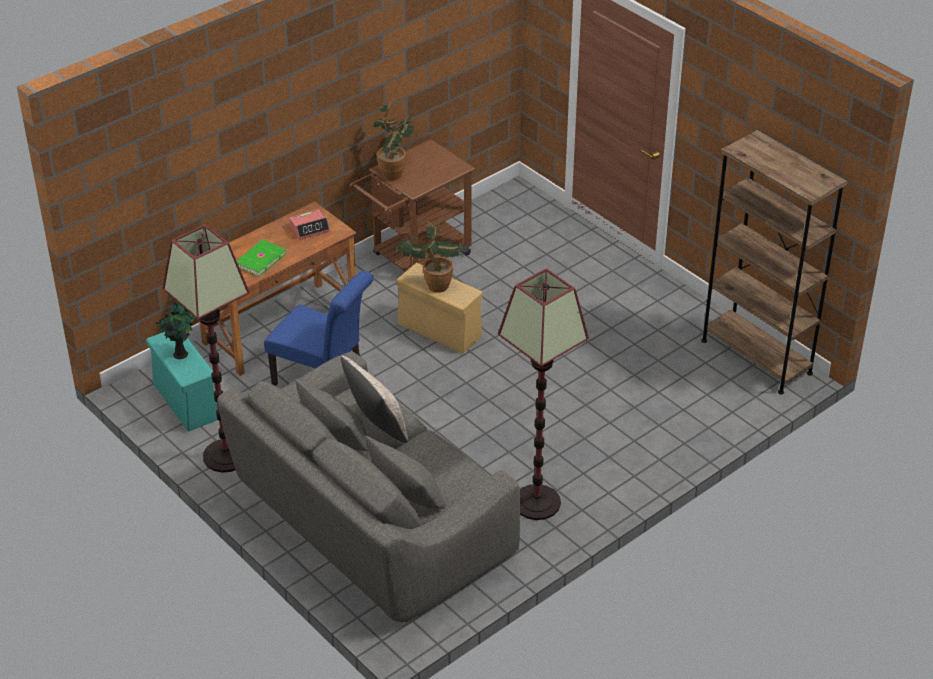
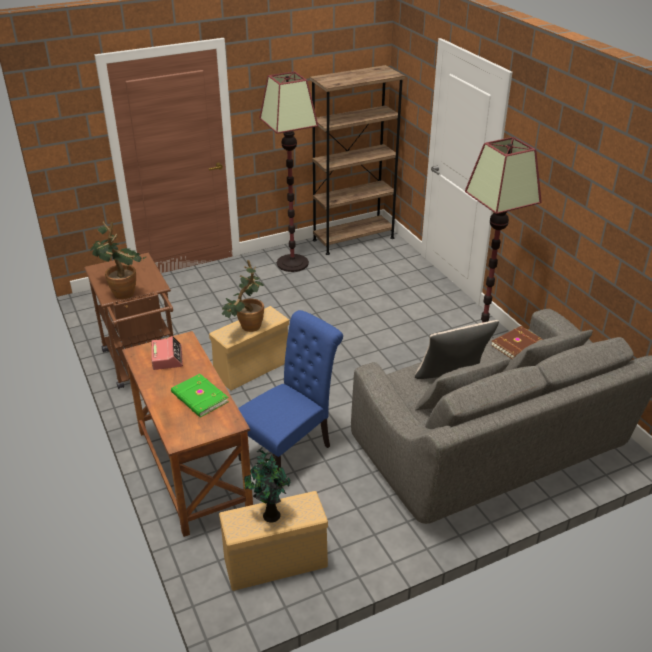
camera: 75 degrees left, 5 degrees down
(185, 400) = (274, 563): turquoise storage box -> beige storage box
(225, 456) = (374, 539): floor lamp -> floor lamp (292, 263)
(448, 469) = (517, 345): none -> brown book

